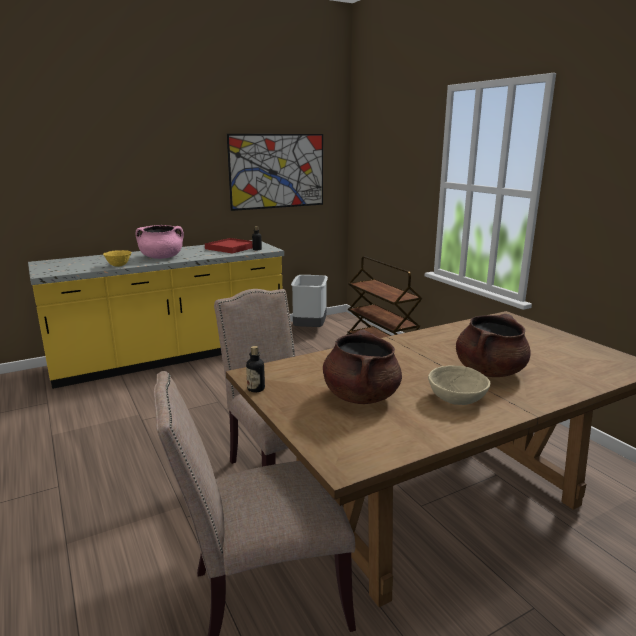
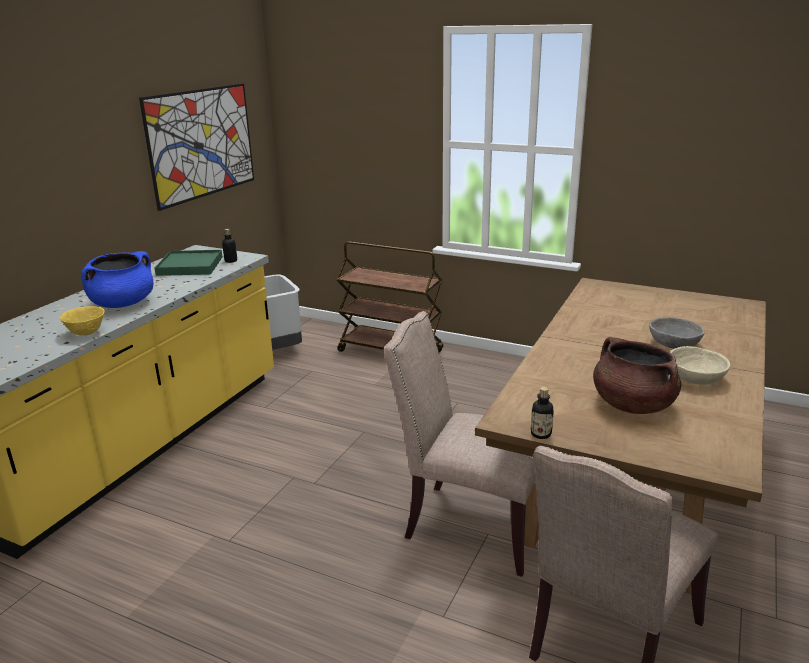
camera: 35 degrees left, 5 degrees up
(162, 257) = (123, 304): pink cooking pot -> blue cooking pot
(231, 248) = (190, 266): red tray -> green tray
(489, 371) = (673, 344): brown cooking pot -> grey bowl

